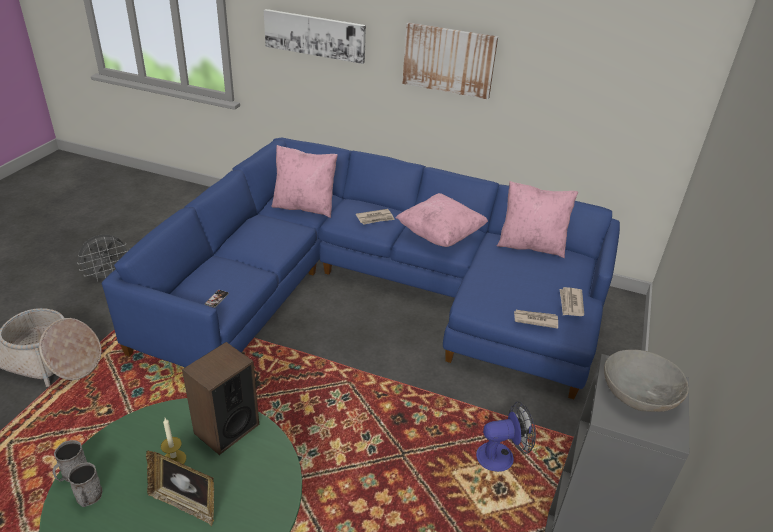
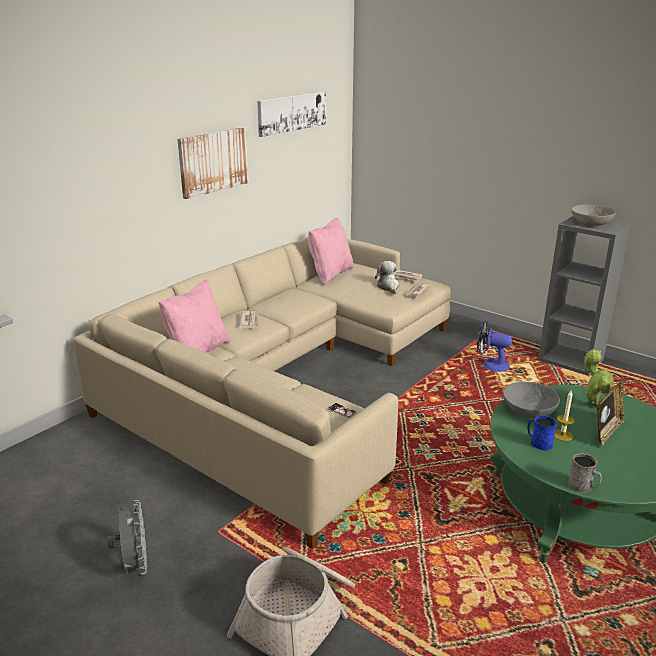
camera: 70 degrees left, 10 degrees down
(88, 498) = (607, 477): grey mug -> none
(156, 437) = (538, 443): none -> blue mug
(226, 428) = (528, 410): speaker -> grey bowl
(252, 493) = (593, 404): none -> potted plant
(315, 35) = (92, 186): picture -> picture (291, 113)
(376, 291) = (285, 380): blue sofa -> beige sofa
(440, 235) = (294, 301): pink pillow -> none
(501, 455) = (490, 365): fan -> fan turned 75 degrees counterclockwise
(527, 293) = (388, 287): none -> plush toy

